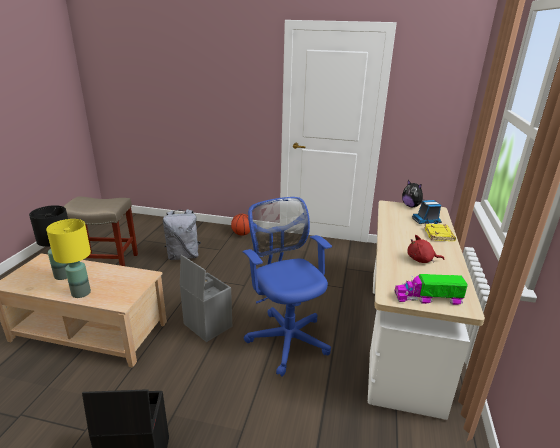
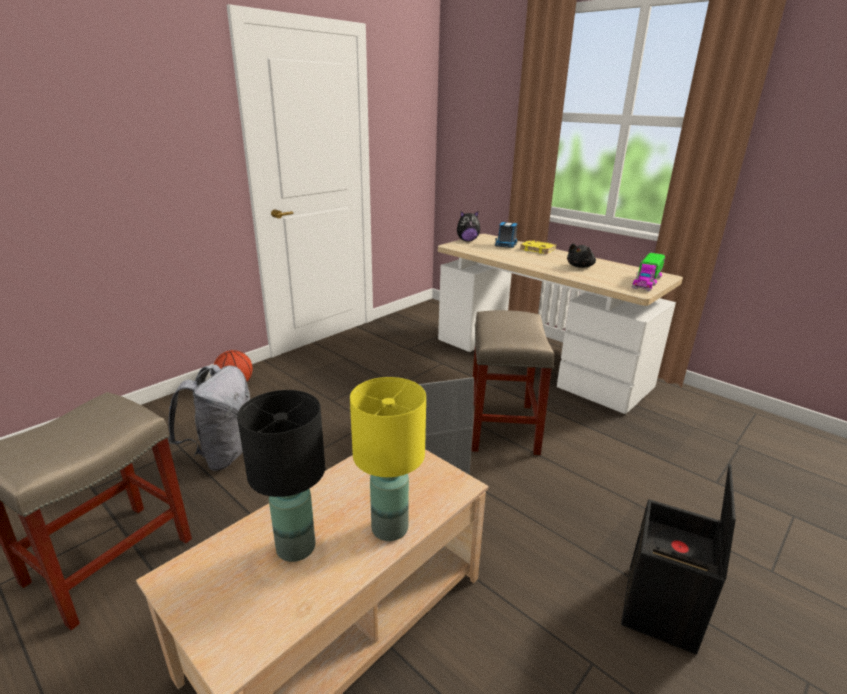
camera: 60 degrees left, 0 degrees up
(286, 337) = (502, 426): blue office chair -> beige stool
(421, 260) = (580, 266): red plush toy -> black plush toy

